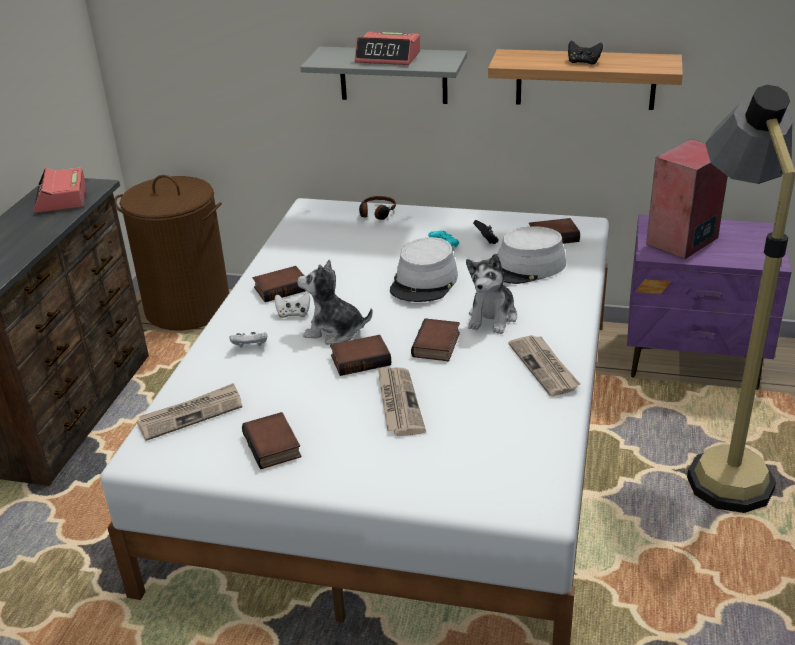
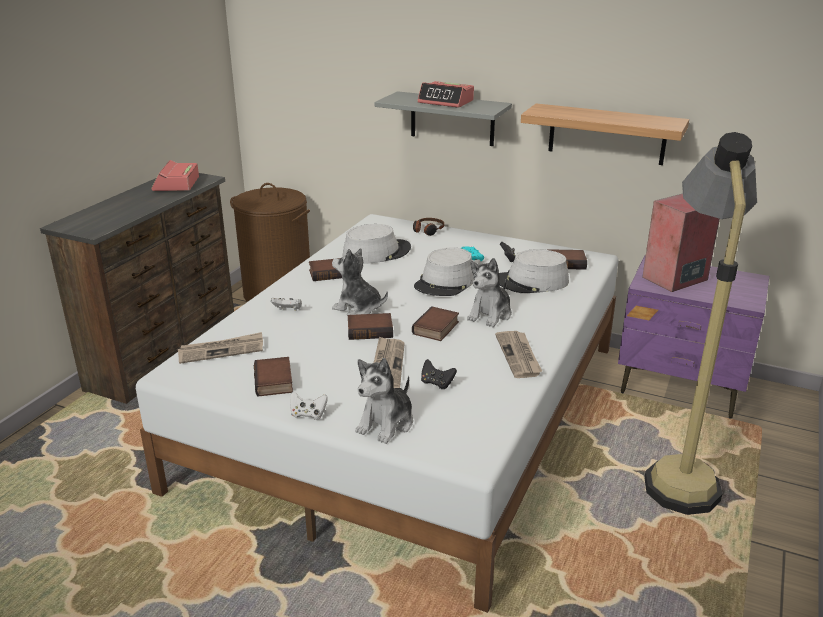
camera: 10 degrees right, 5 degrees down
(293, 314) = (331, 292): white game controller -> white game controller (308, 414)
(327, 252) = (376, 252): none -> grey hat
(427, 479) = (386, 423): none -> plush toy
(583, 62) = (602, 117): black game controller -> black game controller (437, 383)

